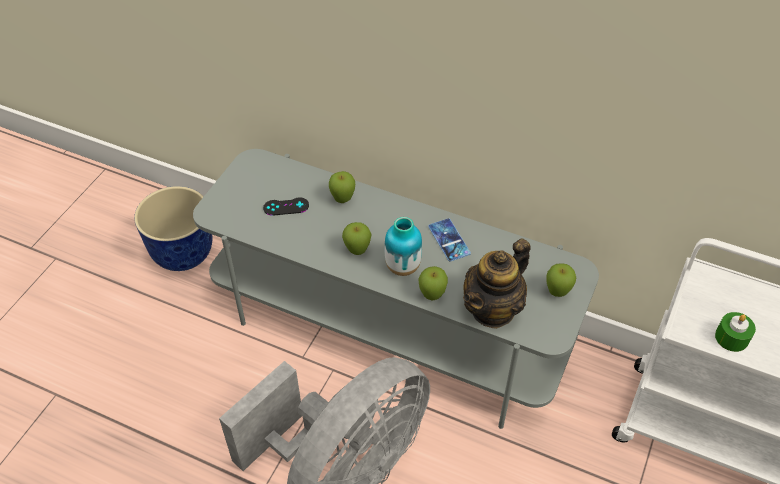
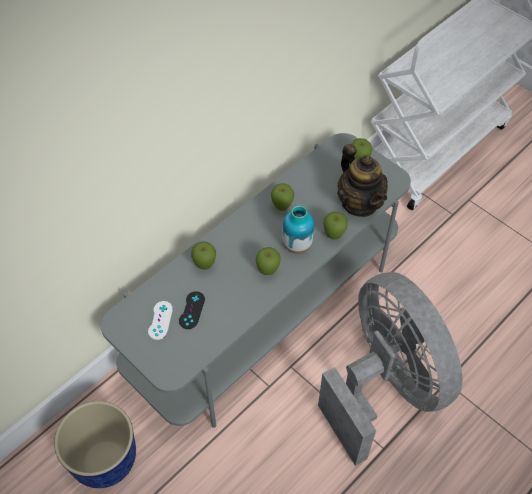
camera: 70 degrees left, 5 degrees up
(266, 188) = (160, 320): none -> white game controller
(449, 240) = (282, 207): phone -> apple
(731, 338) = (450, 82): green candle -> none

